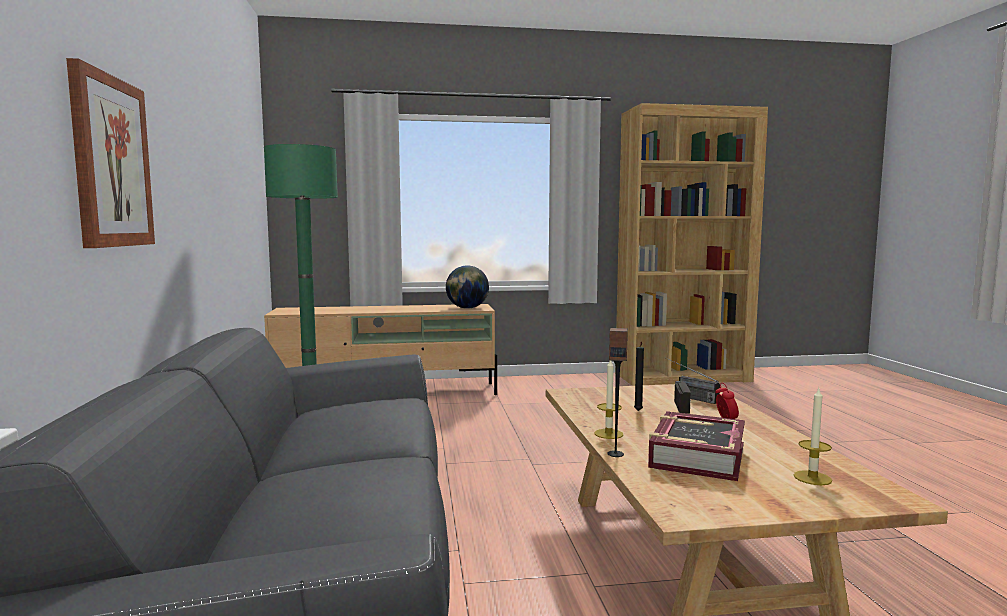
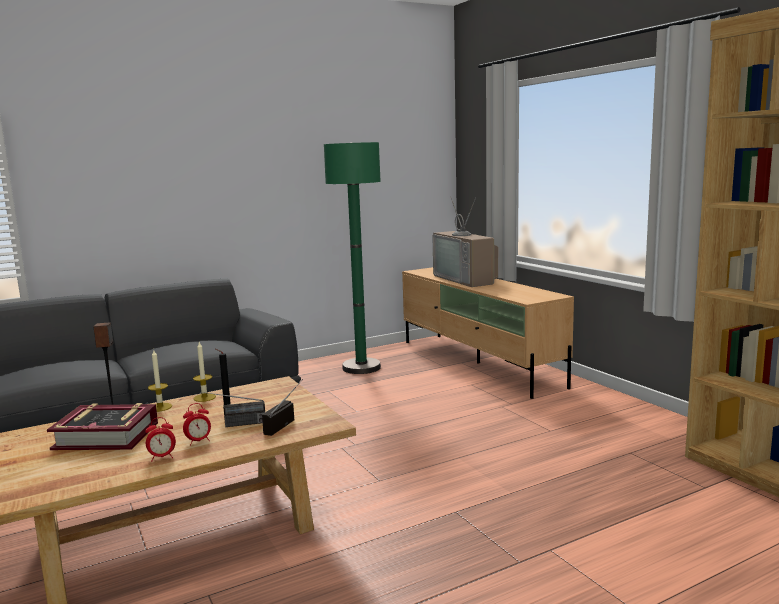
camera: 70 degrees right, 5 degrees up
(111, 162) = (150, 182): picture -> none
(365, 309) = (467, 279): none -> television
(467, 308) = (524, 296): globe -> none
(766, 435) = (162, 457): none -> alarm clock
(812, 478) = (51, 474): candle -> candle (204, 397)

